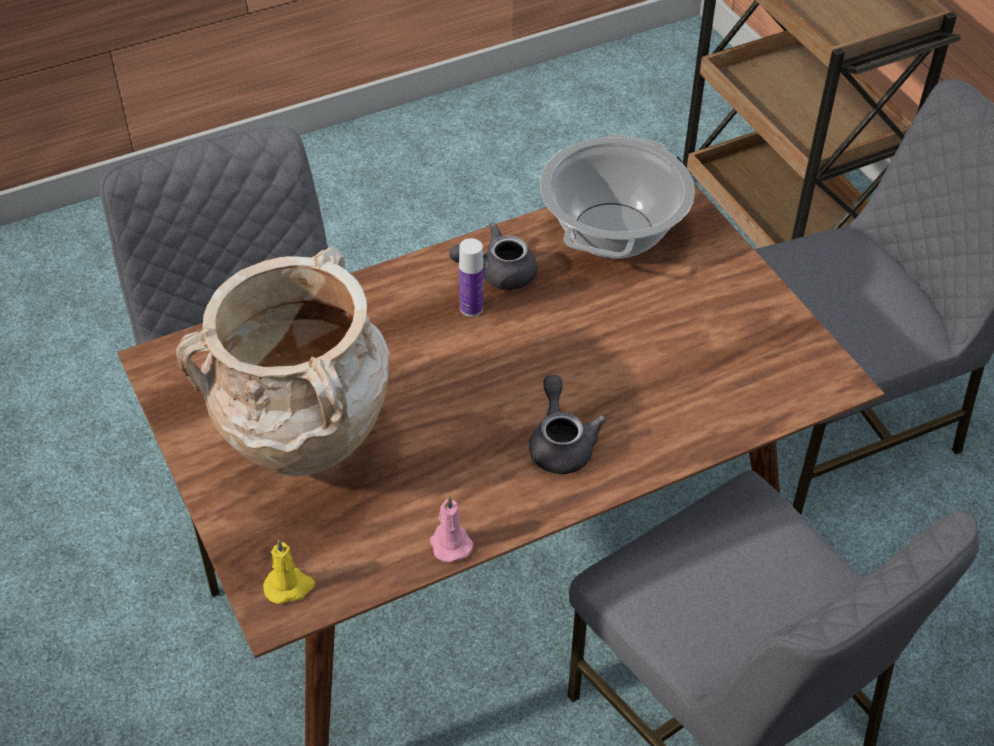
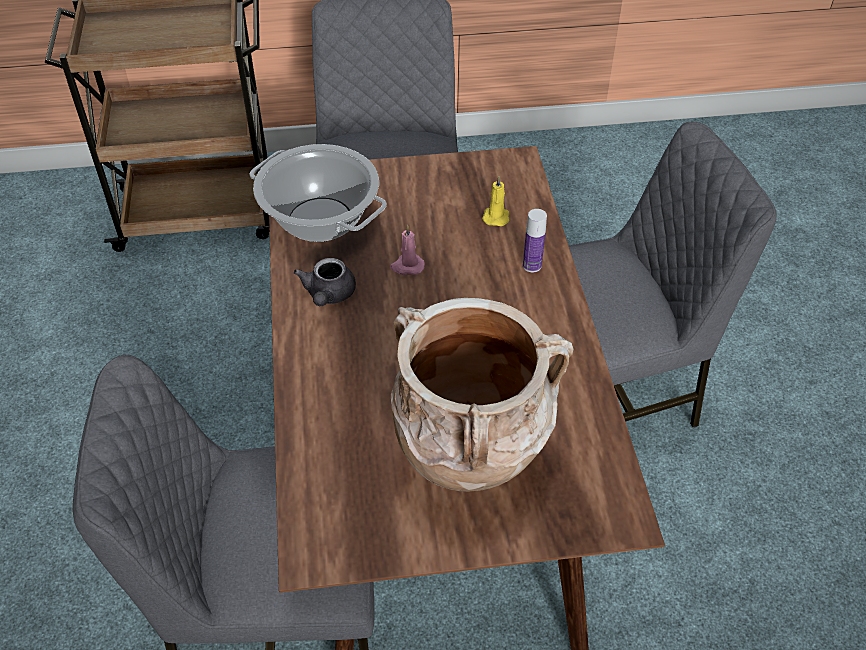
camera: 70 degrees left, 0 degrees up
(289, 586) = (604, 506): yellow candle -> yellow candle (496, 216)
(449, 543) = (590, 394): pink candle -> pink candle (407, 266)
(471, 308) = (358, 321): bottle -> bottle (532, 265)
(561, 443) = (519, 307): grey teapot -> none

